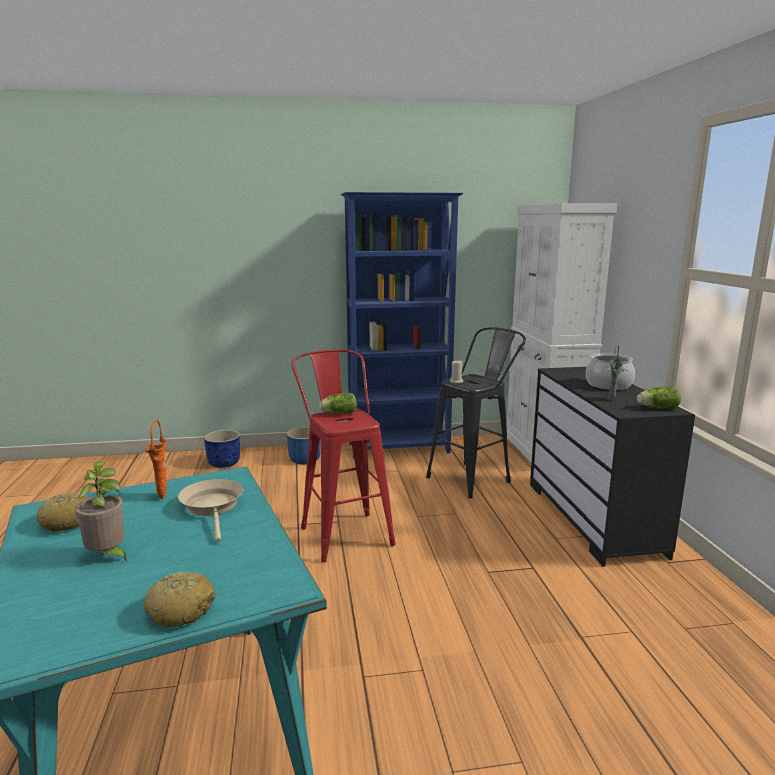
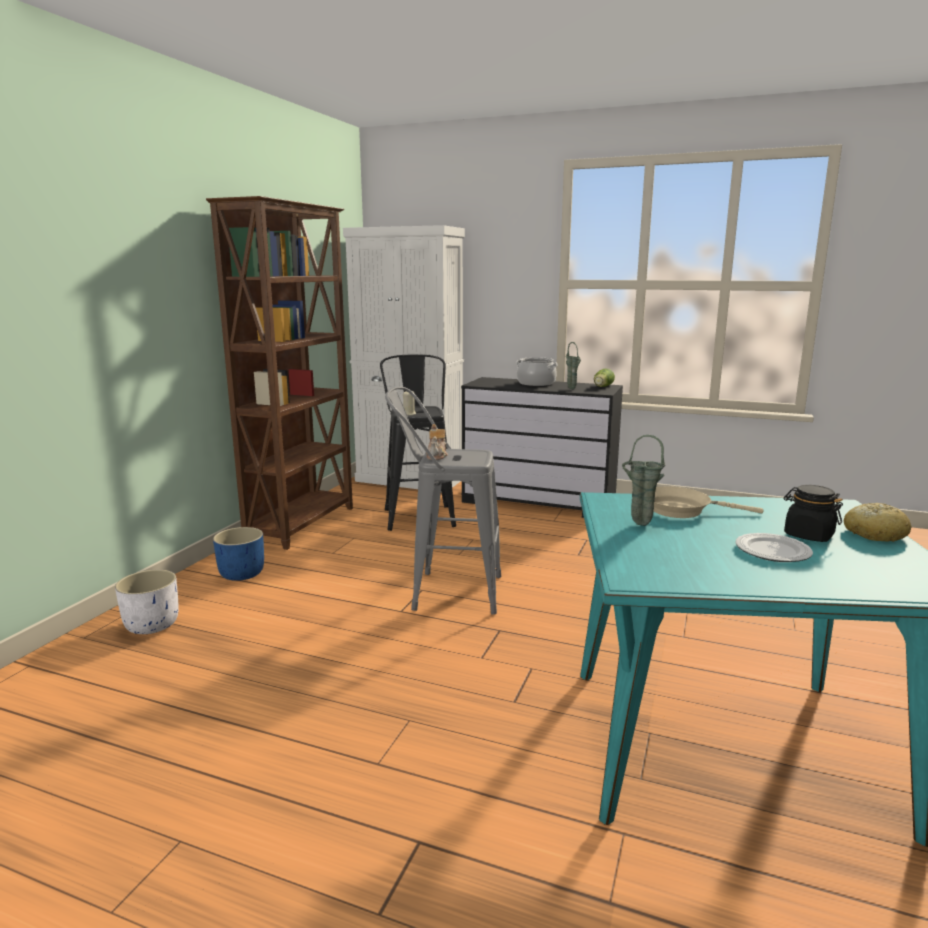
camera: 60 degrees left, 0 degrees up
(68, 522) = (681, 565): bread -> none
(108, 556) = (773, 551): potted plant -> plate
(162, 571) = (808, 535): none -> black jar
(163, 496) = (638, 524): orange vase -> green vase
(224, 463) = (152, 624): blue planter -> white planter
(338, 413) = (437, 456): lettuce -> teapot
(343, 531) = (446, 592): red stool -> grey stool
(399, 448) = (303, 524): blue bookcase -> brown bookcase

